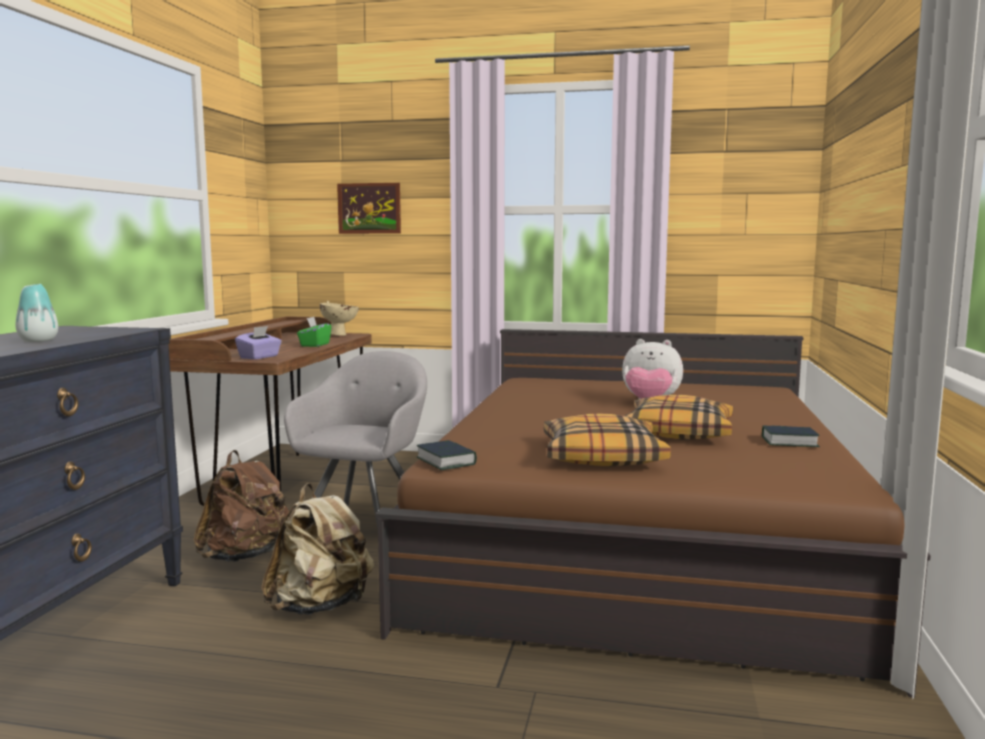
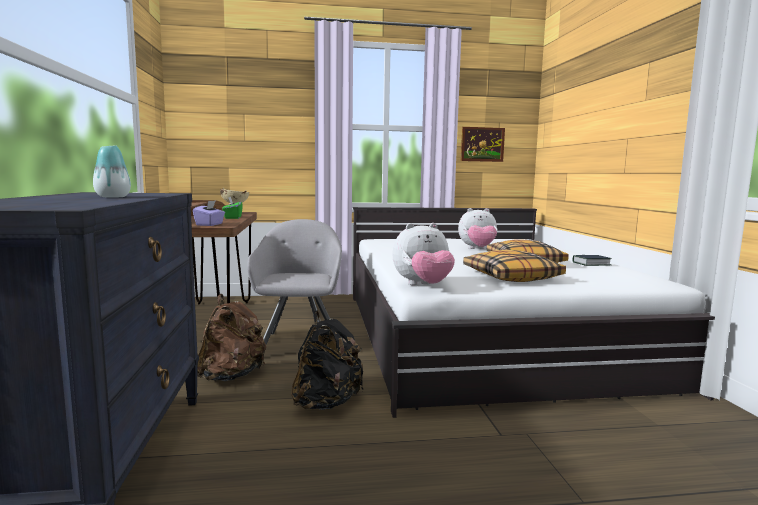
camera: 20 degrees left, 0 degrees up
(321, 606) = (326, 402): beige backpack -> black backpack
(369, 208) = (250, 121): picture -> picture (482, 144)
(446, 461) = (423, 285): book -> plush toy
(637, 539) = (483, 335): brown bed -> white bed

